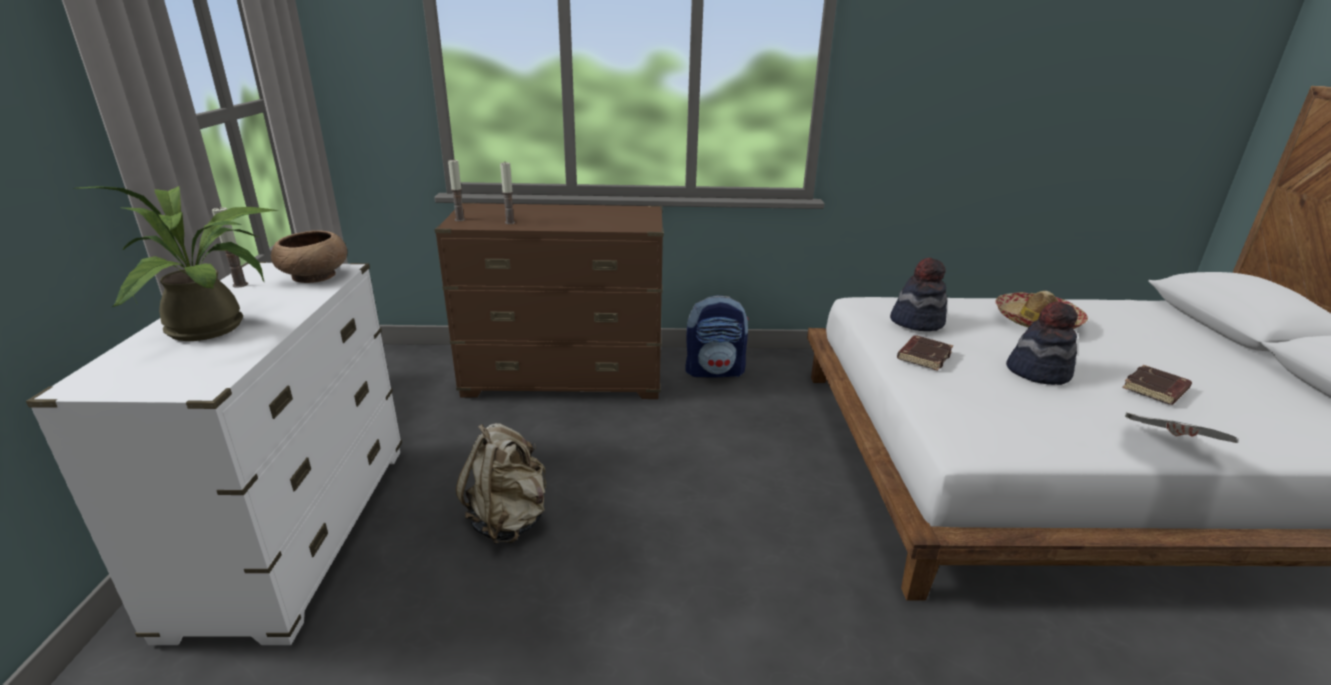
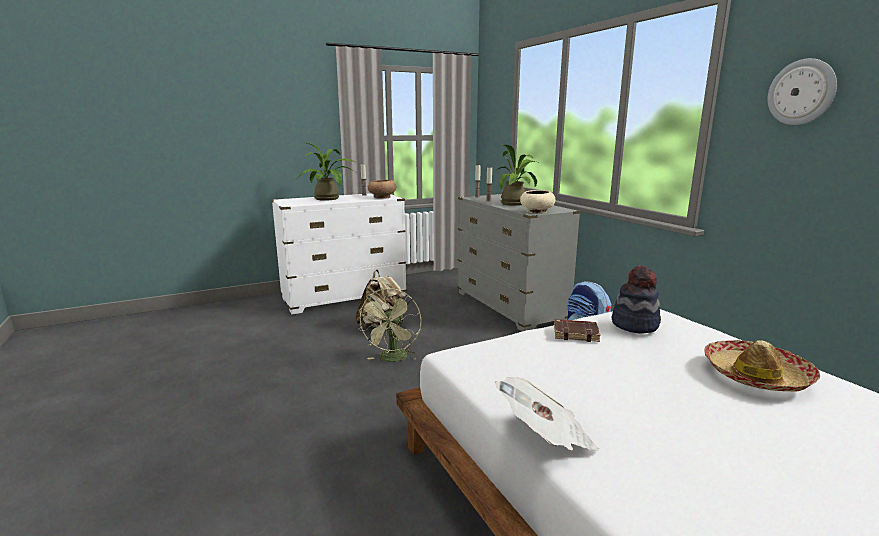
camera: 65 degrees right, 10 degrees down
(562, 216) = (516, 203): none -> potted plant
(565, 378) = (509, 307): brown dresser -> grey dresser
(642, 223) = (536, 212): none -> beige bowl
(647, 543) = (393, 359): none -> green fan
(922, 49) = (801, 92): none -> wall clock
(1038, 372) = (625, 379): hat -> none
(1156, 390) = (683, 440): brown book -> none

